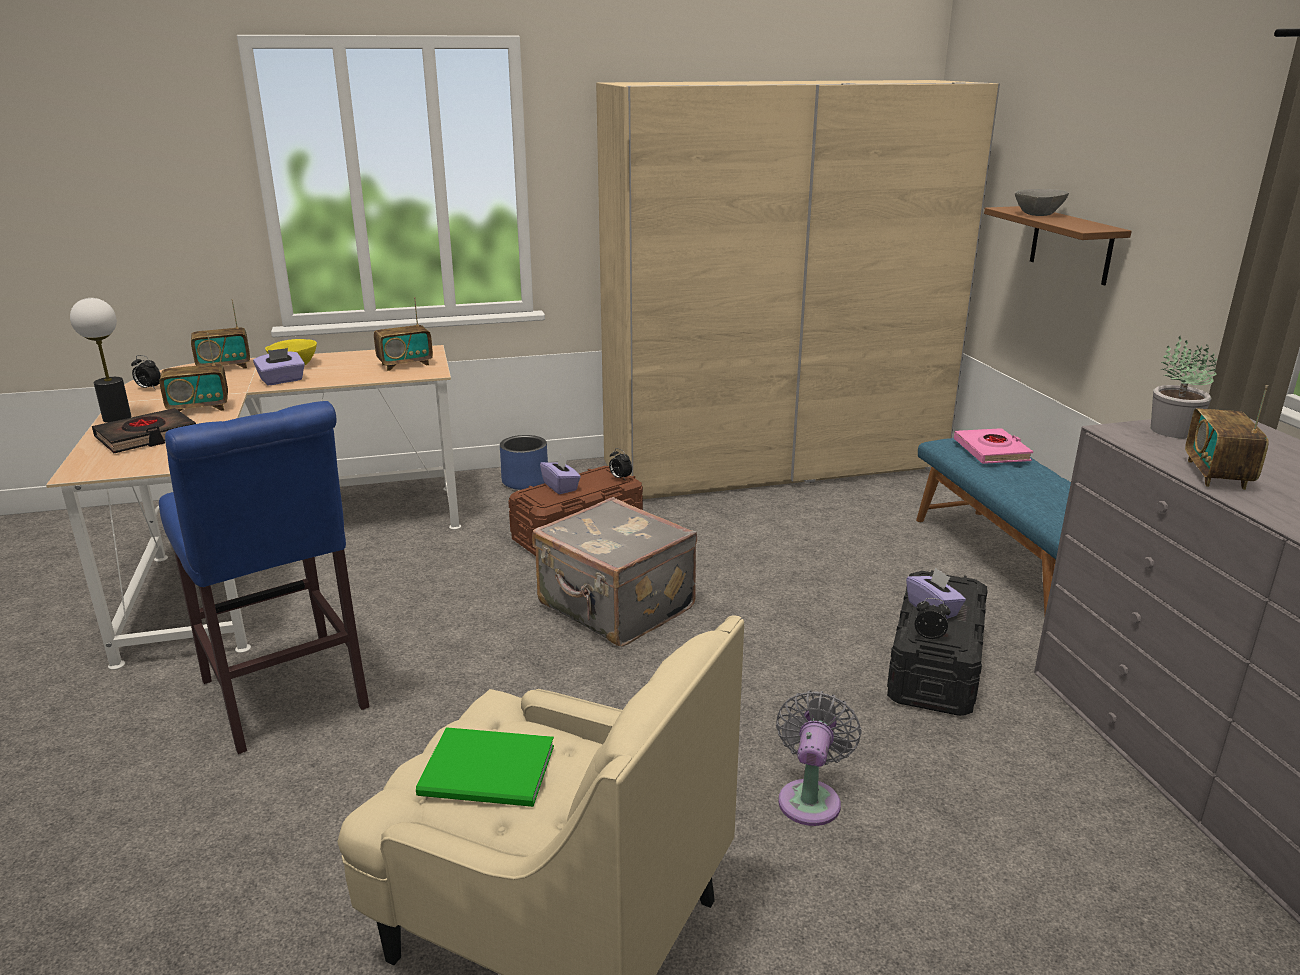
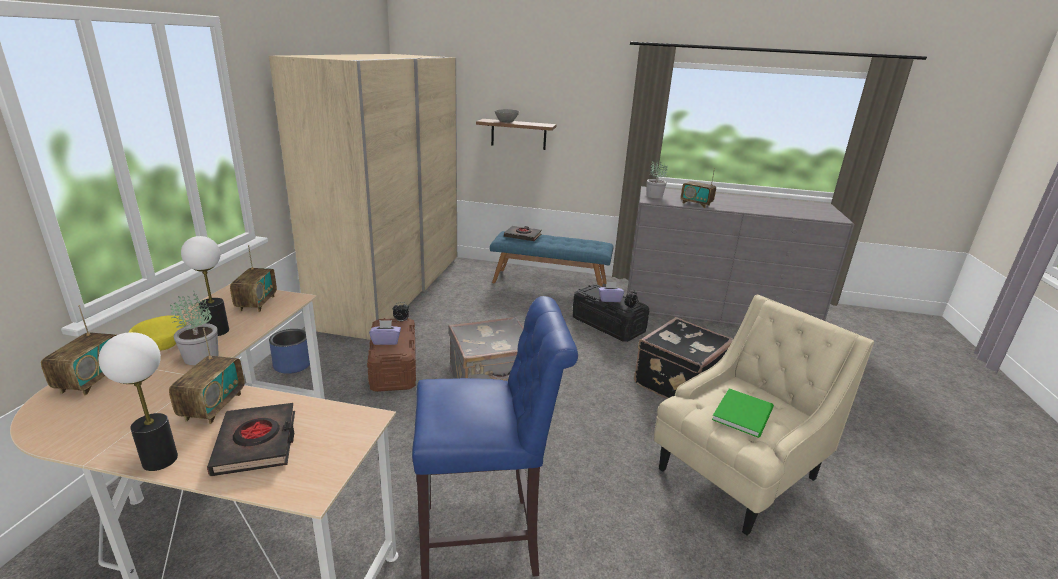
camera: 65 degrees left, 0 degrees up
(148, 388) = (79, 433): alarm clock -> none
(282, 380) = (200, 356): purple tissue box -> potted plant
(334, 371) = (217, 331): none -> table lamp
(810, 798) = (677, 382): grey fan -> black suitcase
(991, 451) = (523, 236): pink book -> black book

